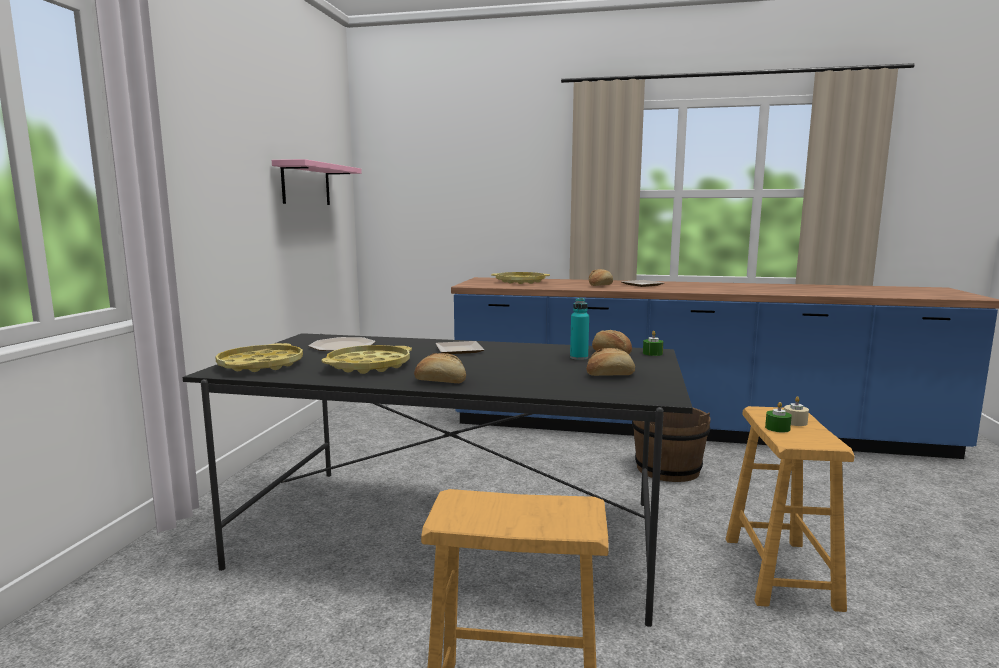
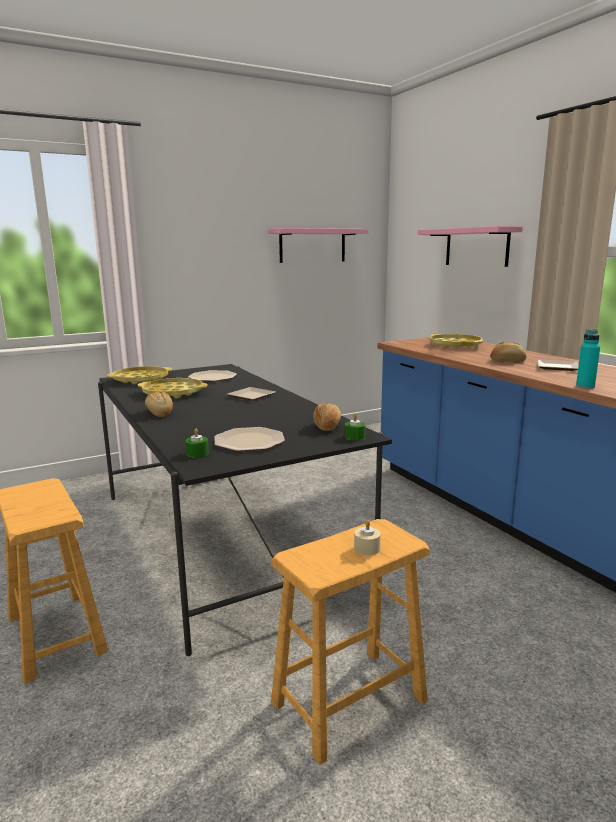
camera: 50 degrees right, 5 degrees up
(489, 190) = (476, 247): none -> pink shelf
(579, 358) = (290, 423): turquoise bottle -> turquoise bottle (585, 387)
(610, 375) = (248, 441): bread -> plate
(667, 469) = (470, 577): brown bucket -> none
(777, 428) = (331, 543): green candle -> green candle (197, 453)

